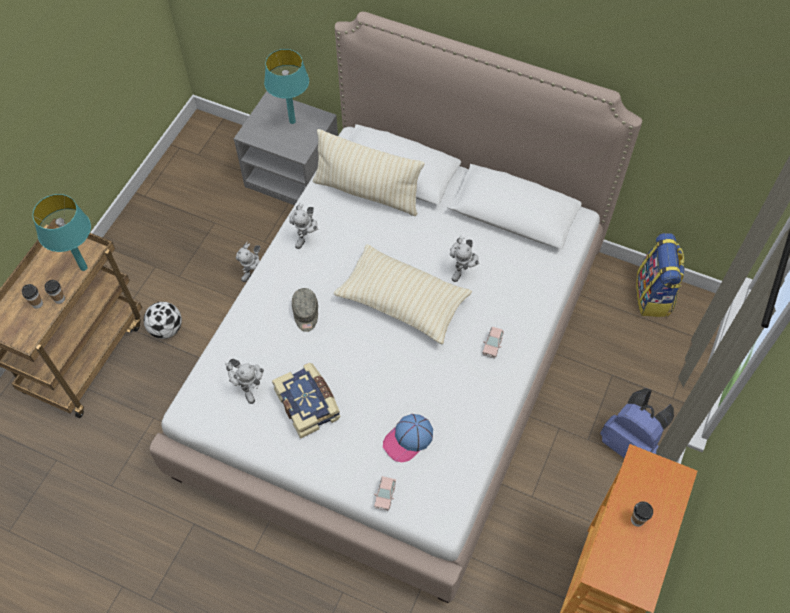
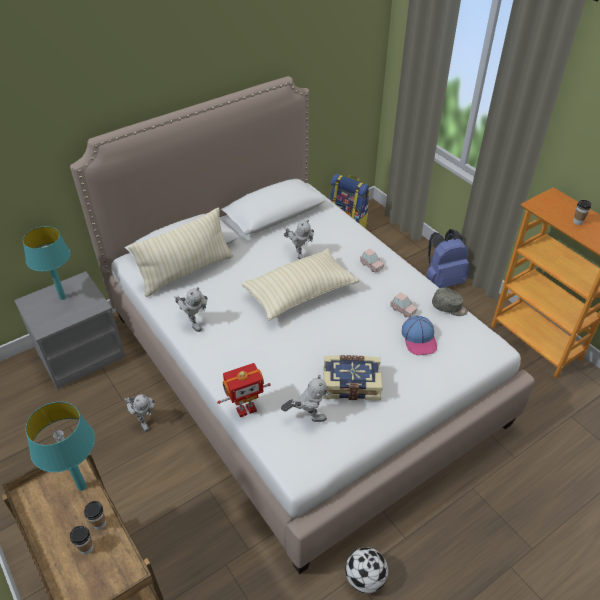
camera: 60 degrees left, 15 degrees down
(166, 329) = (142, 512): football -> football (365, 579)
(231, 335) = (246, 408): none -> toy robot
(305, 313) = (265, 351): grey cap -> grey cap (449, 307)
(385, 496) = (459, 371): pink toy car -> pink toy car (403, 310)

